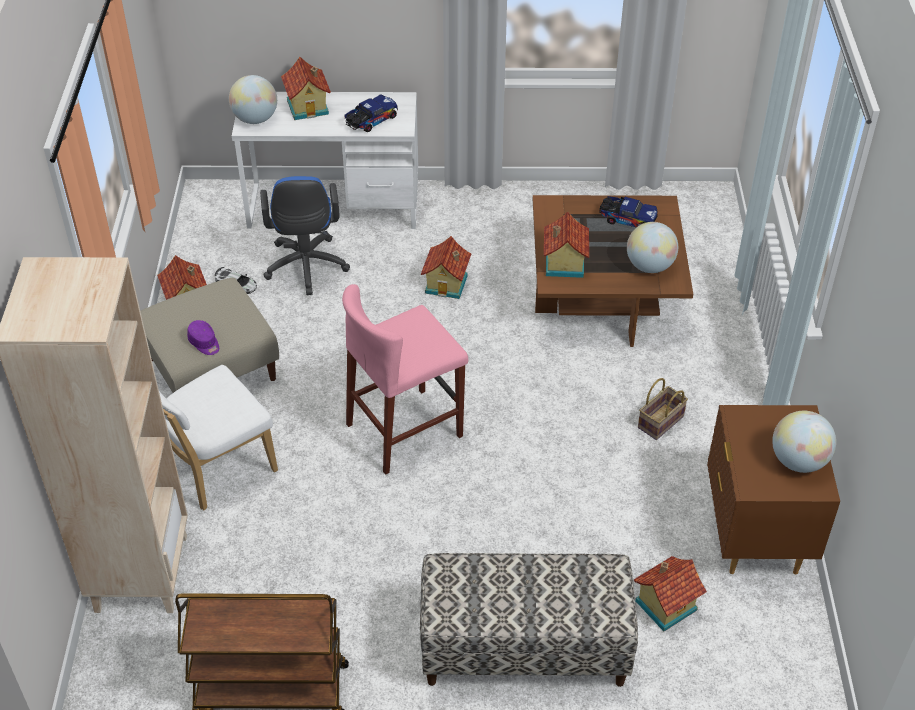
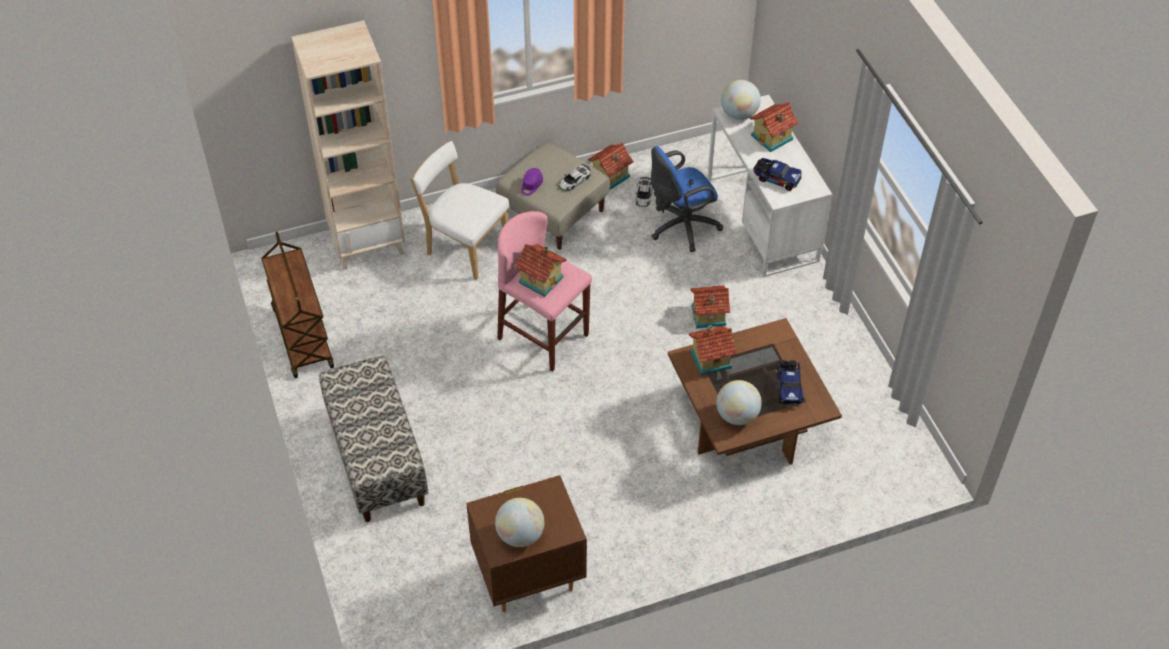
camera: 70 degrees right, 5 degrees up
(222, 303) = (574, 180): none -> toy car
(660, 423) = (620, 491): basket -> none
(664, 604) = (443, 531): toy house -> toy house (541, 279)

